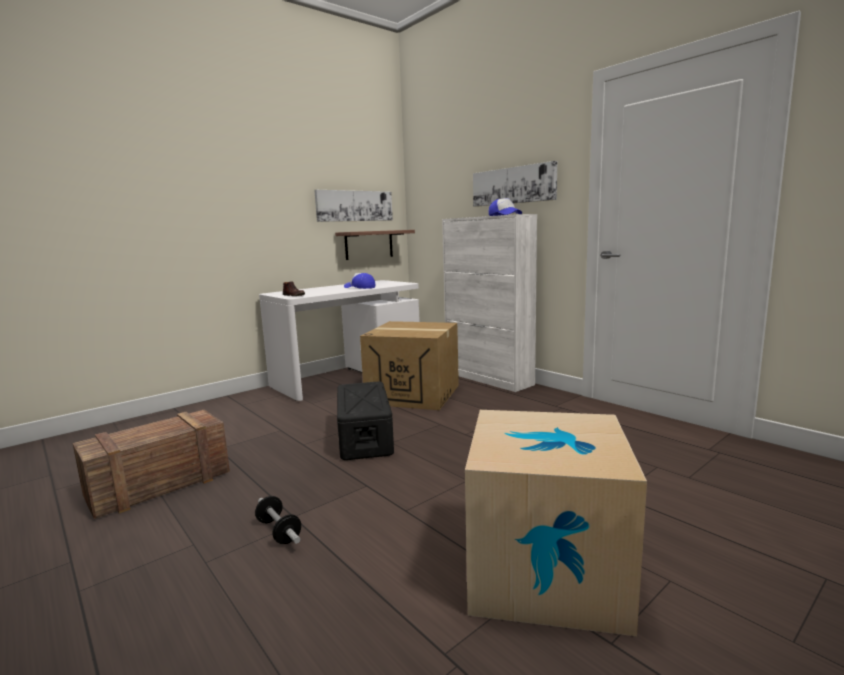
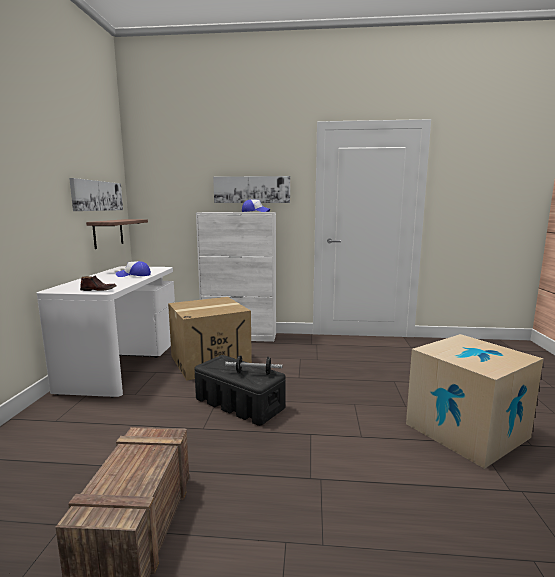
camera: 45 degrees left, 0 degrees up
(279, 531) = (323, 492): dumbbell -> dumbbell (253, 373)

